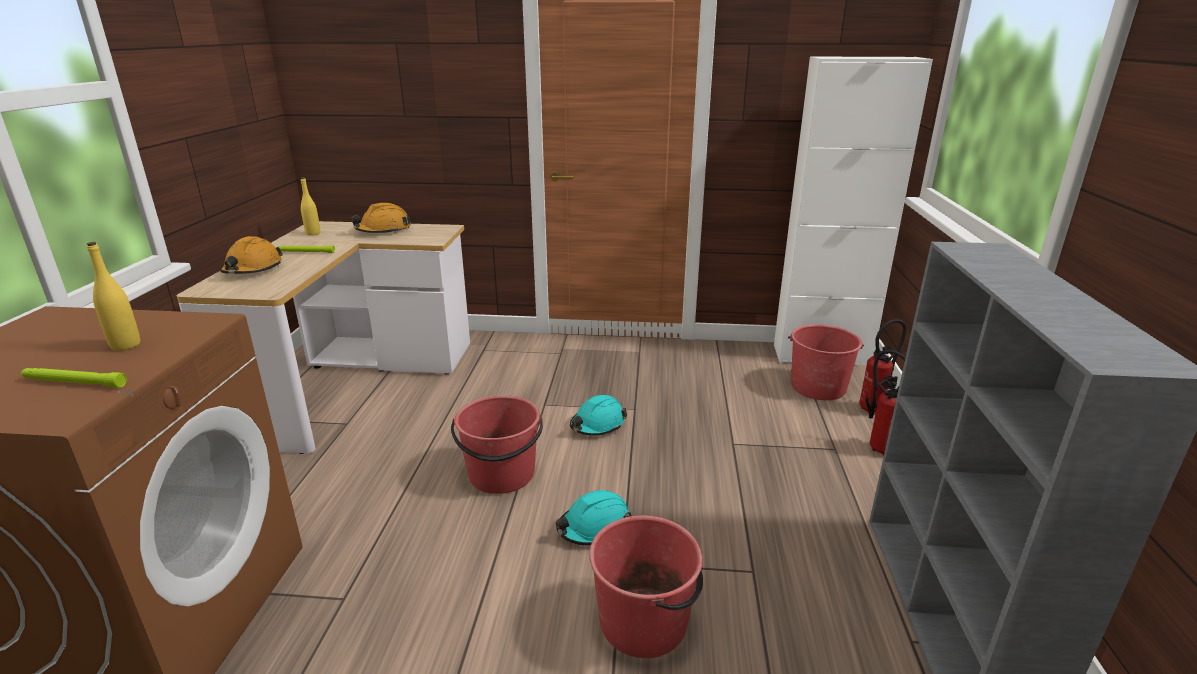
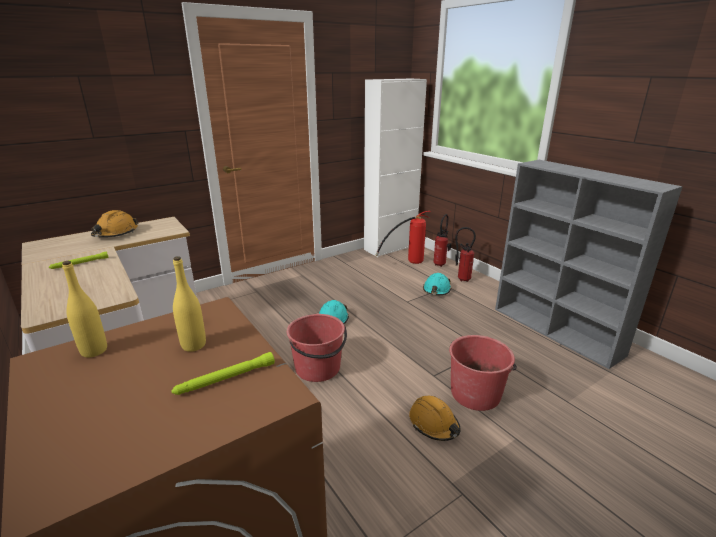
camera: 40 degrees left, 0 degrees up
(253, 269) = (57, 288): orange hard hat -> orange hard hat (434, 424)
(313, 233) = (52, 250): yellow bottle -> yellow bottle (94, 351)
(594, 527) = (400, 368): turquoise hard hat -> turquoise hard hat (436, 290)
(818, 387) = (407, 262): red bucket -> fire extinguisher

